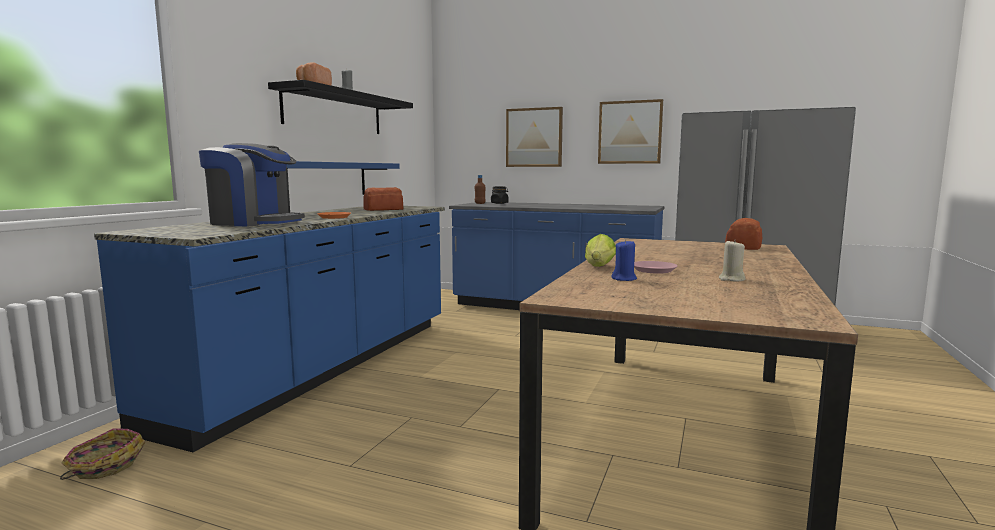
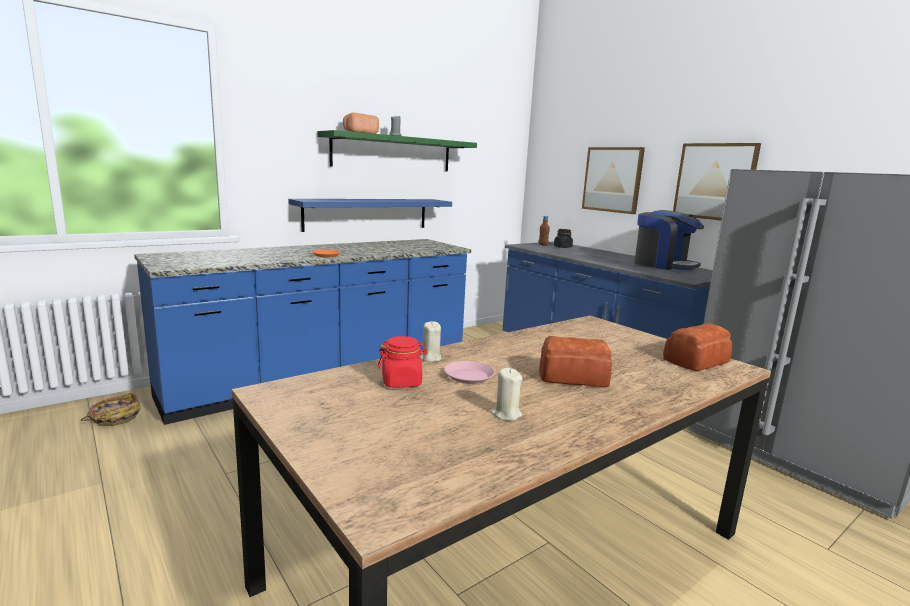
camera: 30 degrees right, 5 degrees up
(254, 222) = (253, 255): coffee machine -> coffee machine (663, 265)
(334, 112) = (393, 153): black shelf -> green shelf
(384, 209) = (403, 248): bread -> bread (574, 378)
(599, 267) = (430, 358): lettuce -> beige candle
(624, 279) = (402, 382): blue candle -> red jar

